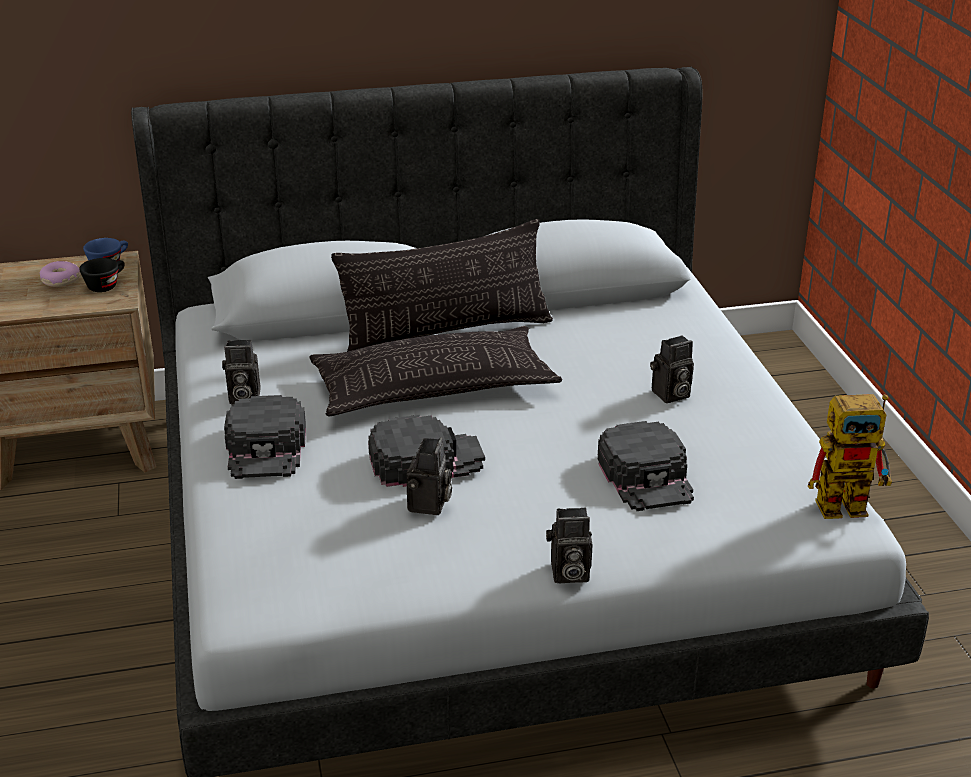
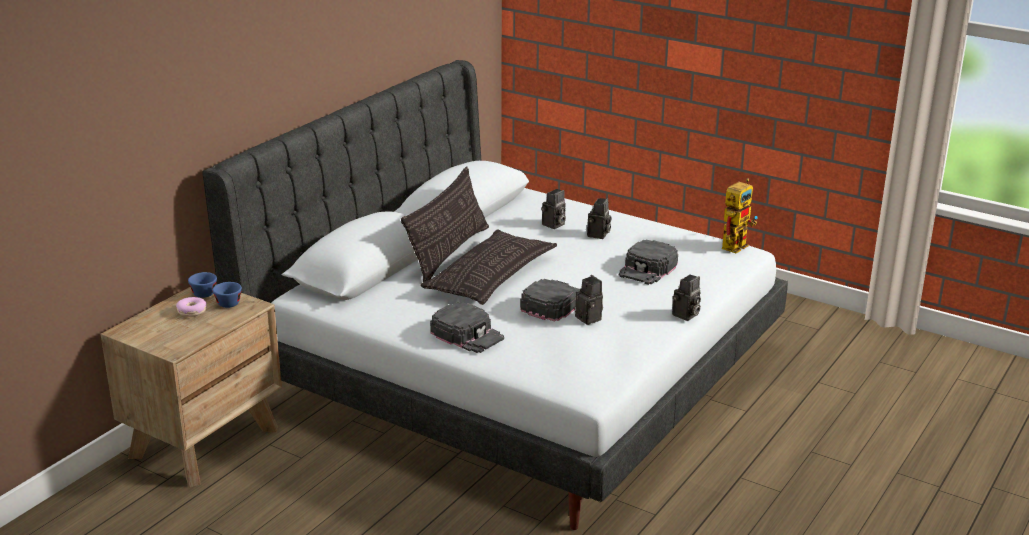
camera: 45 degrees left, 5 degrees down
(106, 285) = (228, 302): black cup -> blue cup
(242, 397) = (407, 322): camera -> camera (553, 225)
(646, 476) = (648, 269): black cap -> black cap turned 90 degrees clockwise

